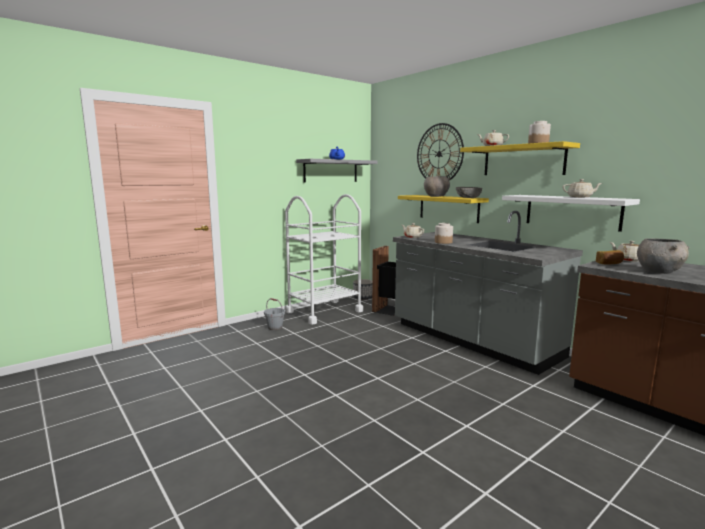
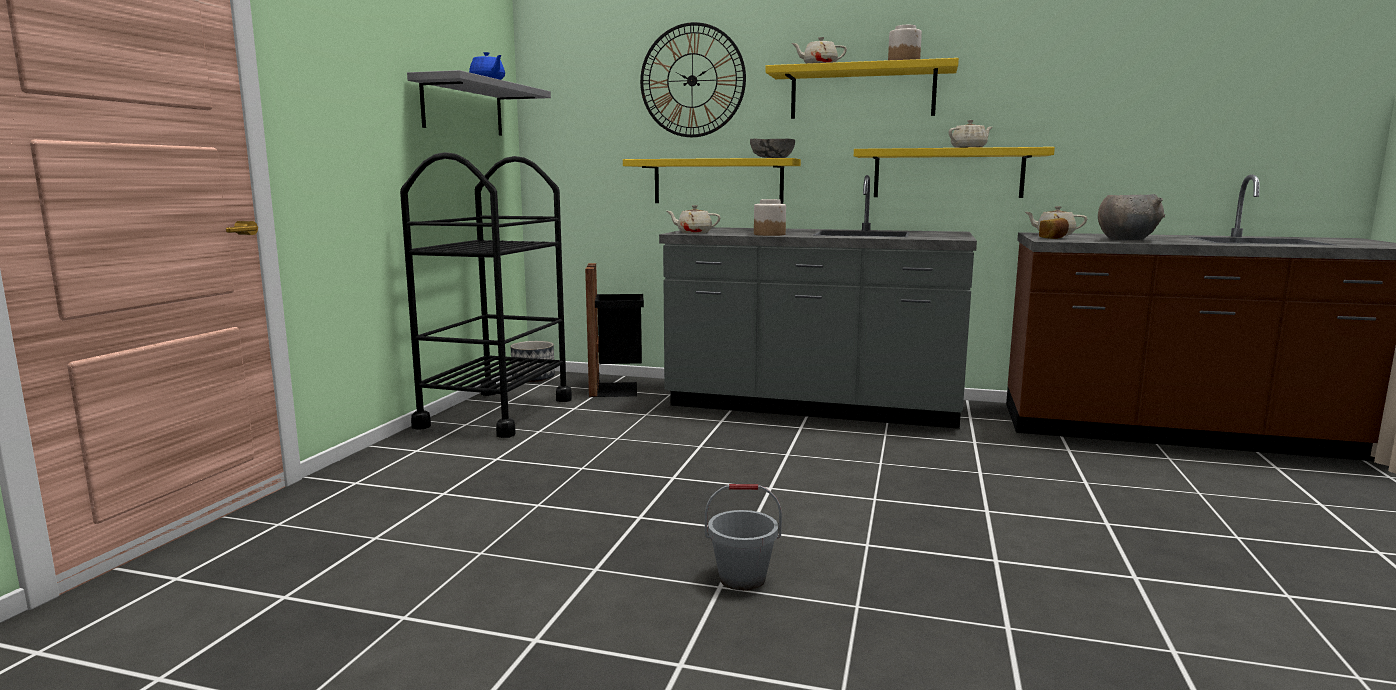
camera: 35 degrees left, 0 degrees up
(275, 327) = (437, 459): grey bucket -> grey bucket (742, 578)
(324, 311) = (496, 413): white cart -> black cart
(436, 196) = (704, 158): grey bowl -> none
(572, 211) = (948, 173): white shelf -> yellow shelf

